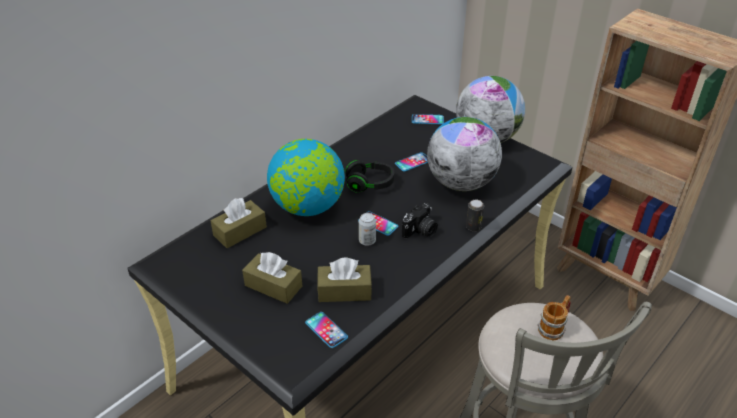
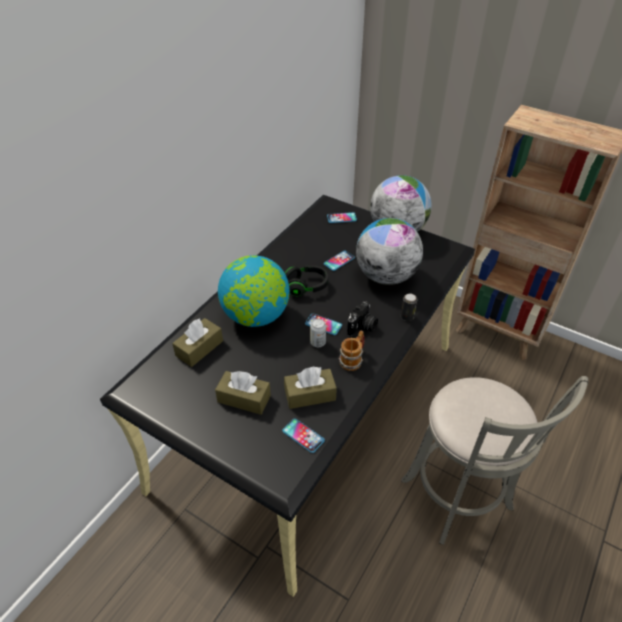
camera: 10 degrees left, 5 degrees up
(554, 327) = (492, 399): mug -> mug (353, 359)

